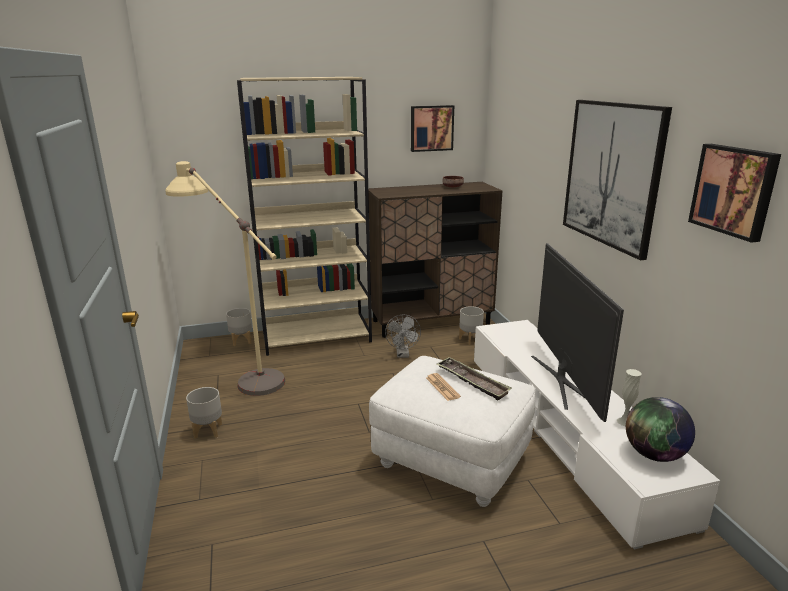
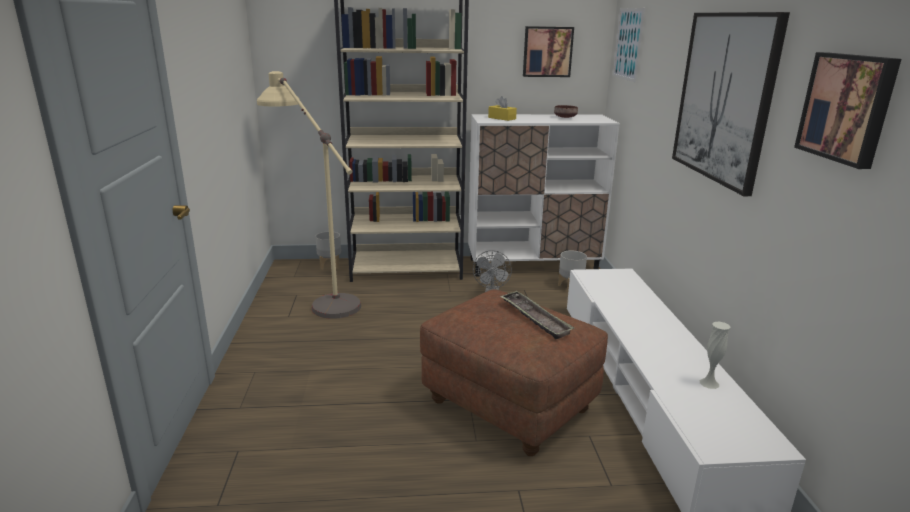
camera: 10 degrees right, 0 degrees up
(208, 431) = (270, 346): grey planter -> none
(397, 191) = (502, 118): none -> yellow tissue box
(431, 322) = (533, 266): brown cabinet -> white cabinet
(442, 387) = (499, 320): newspaper -> none
(451, 461) = (509, 405): white ottoman -> brown ottoman
(505, 120) = (628, 44): none -> picture
(564, 380) = (651, 333): television -> none
(654, 455) = (732, 422): globe -> none

